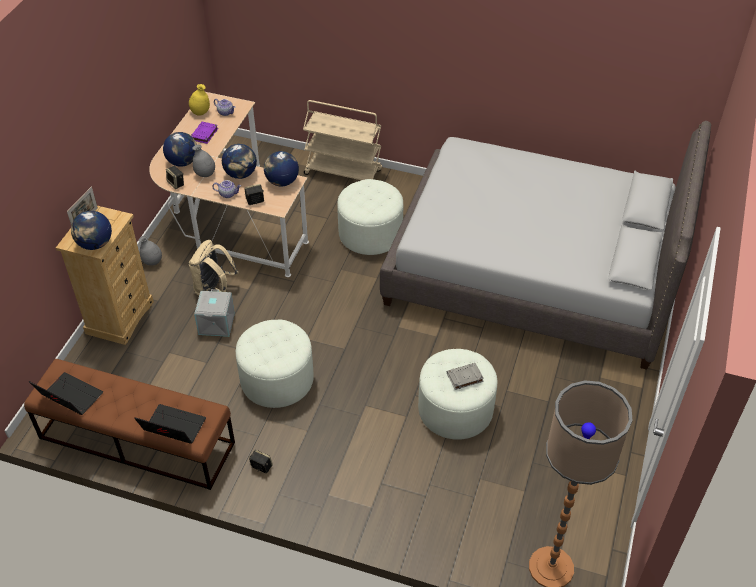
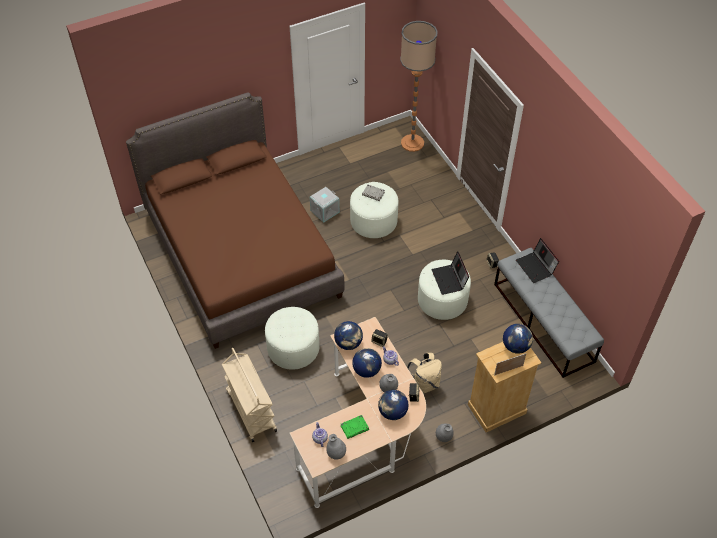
camera: 135 degrees left, 5 degrees up
(69, 397) = (577, 322): laptop -> laptop (449, 280)
(136, 440) = (543, 322): brown bench -> grey bench
(200, 112) = (336, 454): yellow vase -> grey vase
(204, 134) = (355, 427): purple book -> green book
(217, 324) = (443, 358): grey storage box -> grey storage box (324, 211)
(533, 271) = (242, 253): grey bed -> brown bed

